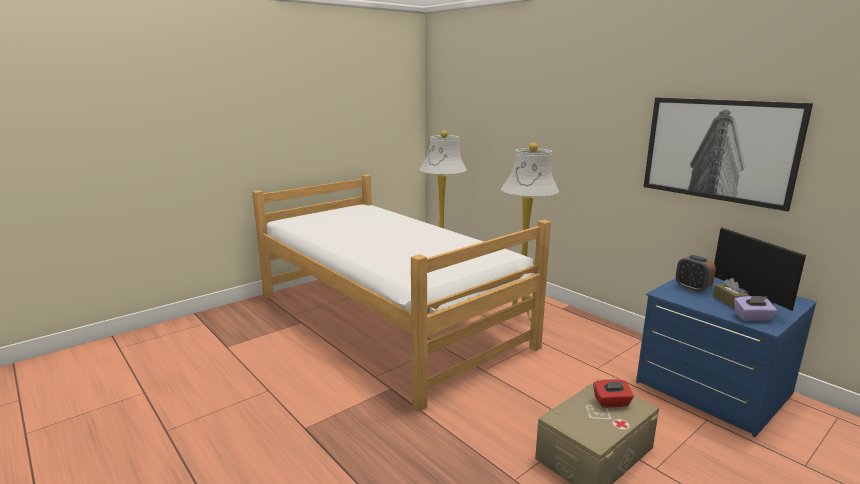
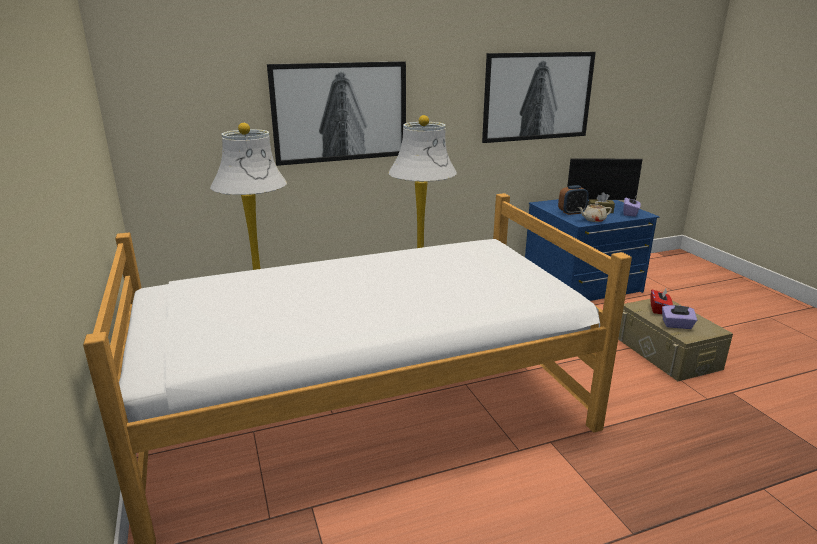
camera: 70 degrees left, 5 degrees up
(530, 136) = (340, 112): none -> picture
(579, 413) = (677, 325): none -> purple tissue box
(684, 299) = (593, 220): none -> beige teapot

